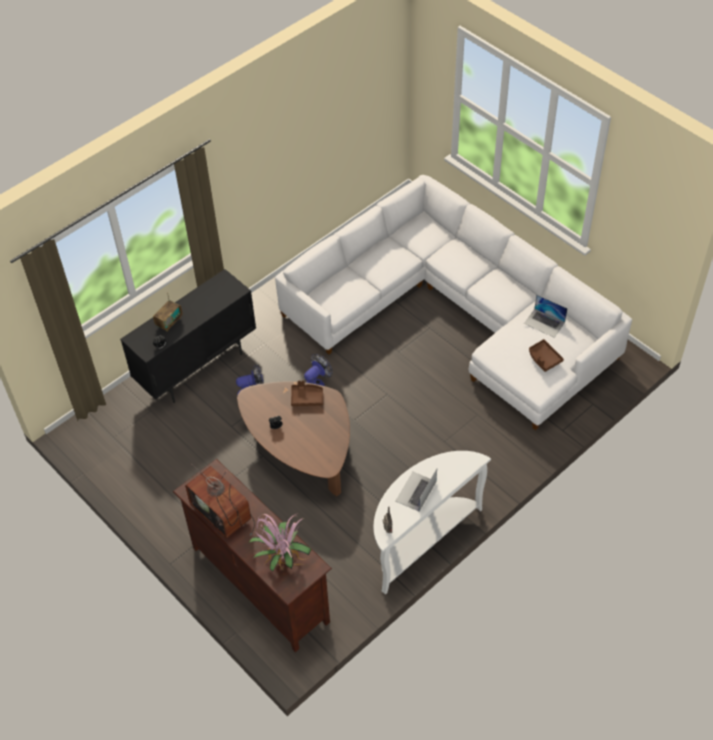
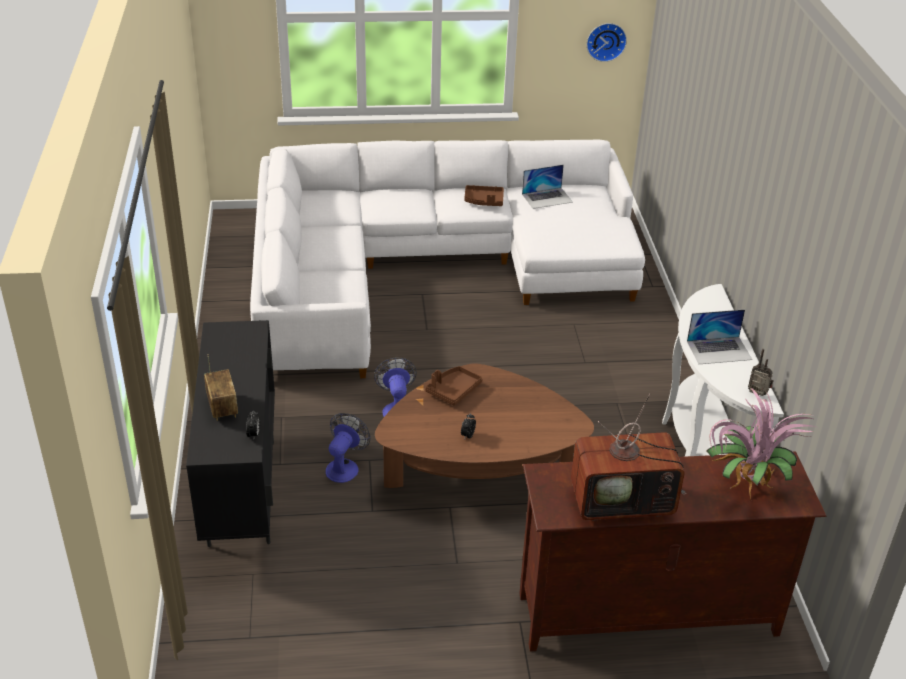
camera: 55 degrees left, 15 degrees down
(416, 491) = (719, 350): laptop -> laptop turned 75 degrees counterclockwise
(544, 358) = (592, 220): brown tray -> brown tray (484, 201)
(653, 242) = (605, 41): none -> wall clock

